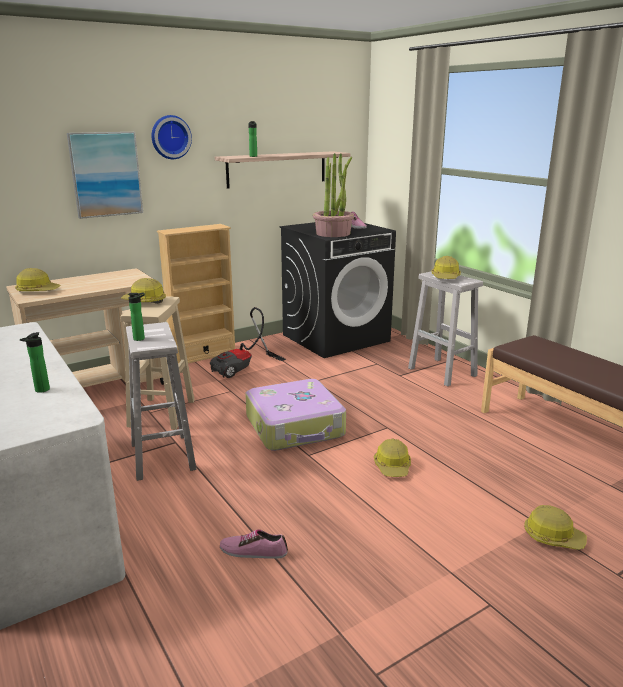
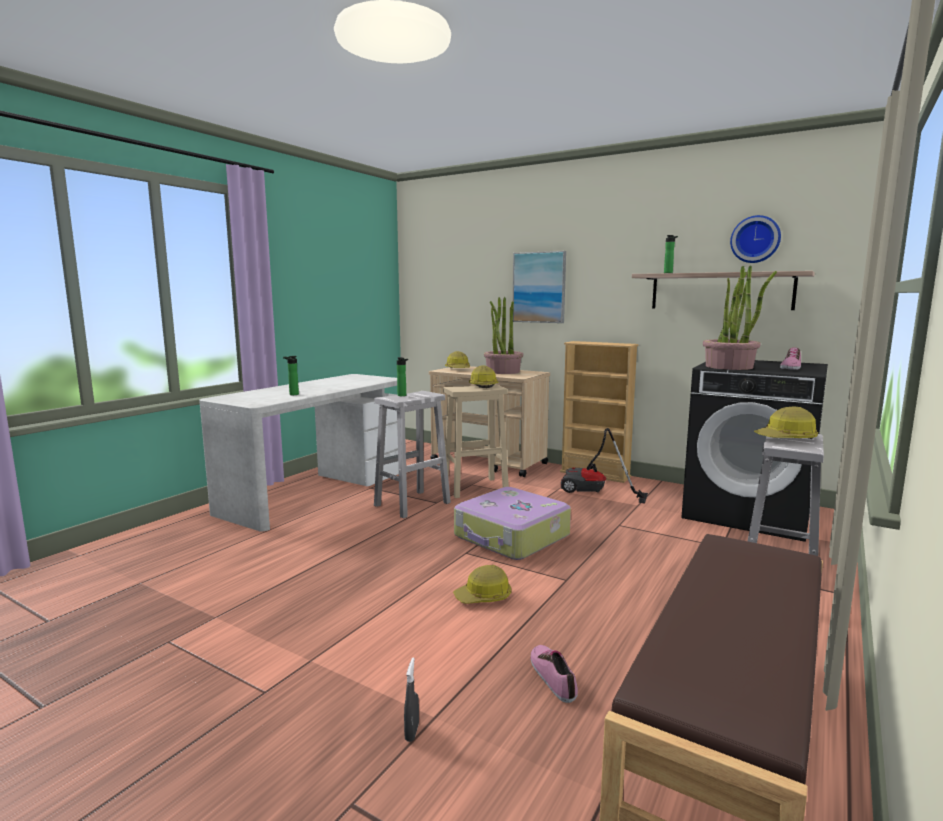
camera: 65 degrees right, 10 degrees down
(98, 280) = (503, 371): none -> potted plant
(170, 137) = (598, 255): wall clock -> wall clock (755, 239)
(253, 551) = (307, 562): shoe -> shoe (553, 676)
(553, 537) = (412, 732): hard hat -> grey spray bottle

